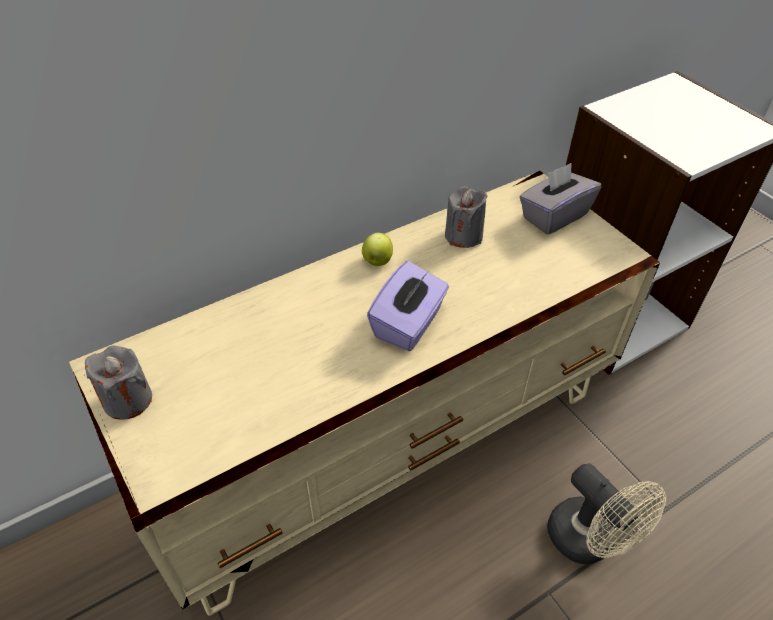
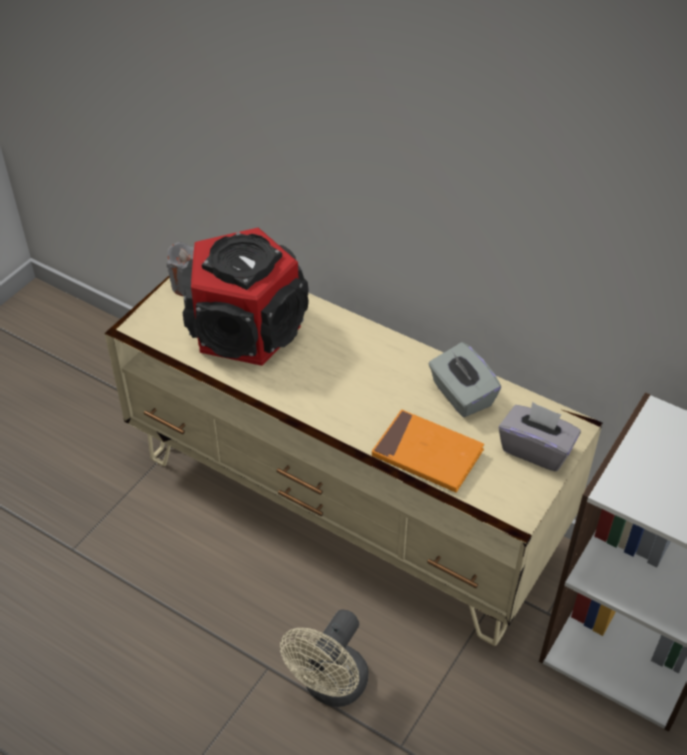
camera: 65 degrees right, 0 degrees up
(253, 367) = (245, 329): none -> speaker
(377, 261) = (391, 353): apple -> none
(408, 324) = (335, 394): purple tissue box -> none
(463, 236) = (461, 395): grey candle -> grey tissue box
(528, 285) = (427, 454): none -> orange book

